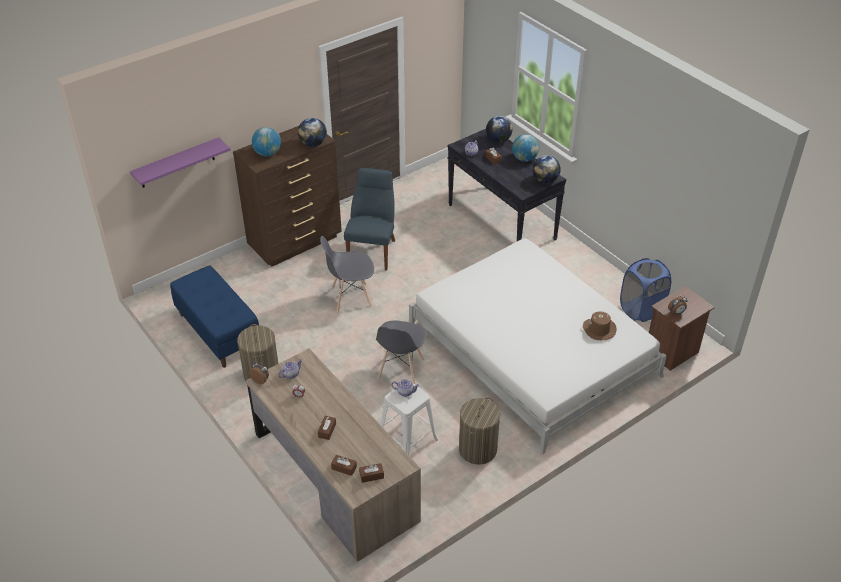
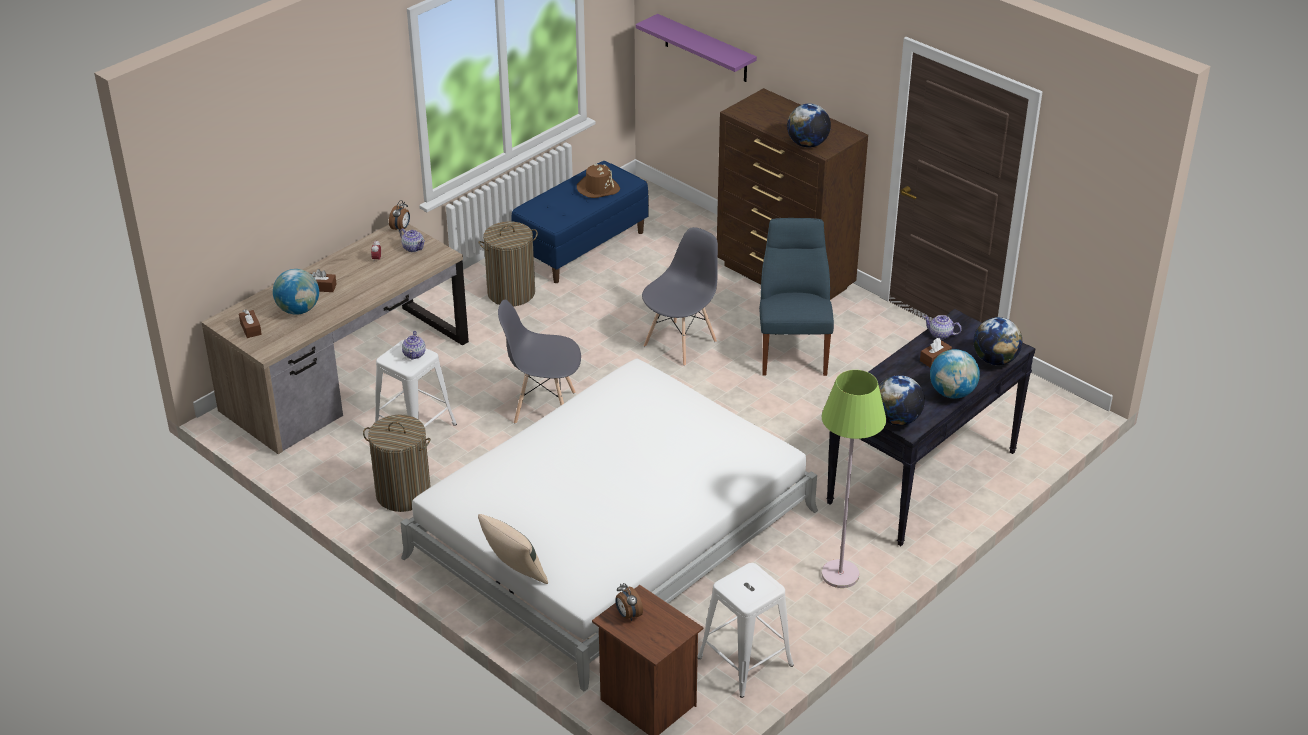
camera: 80 degrees right, 5 degrees down
(268, 153) = (768, 113): globe -> globe (298, 310)
(344, 468) = (262, 307): brown tissue box -> none
(350, 297) = (680, 343): grey chair -> grey chair turned 60 degrees clockwise
(373, 251) = (792, 350): blue chair -> blue chair turned 90 degrees counterclockwise
(576, 264) = (840, 575): none -> green floor lamp
(599, 329) = (594, 545): brown hat -> brown hat (598, 188)
(622, 367) = (514, 573): none -> beige pillow
(641, 310) = (745, 661): blue laundry basket -> white stool

